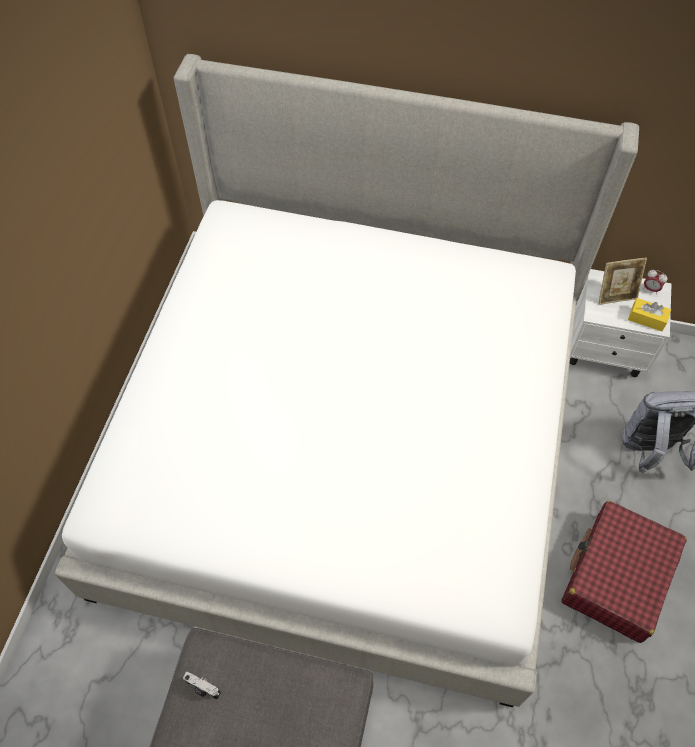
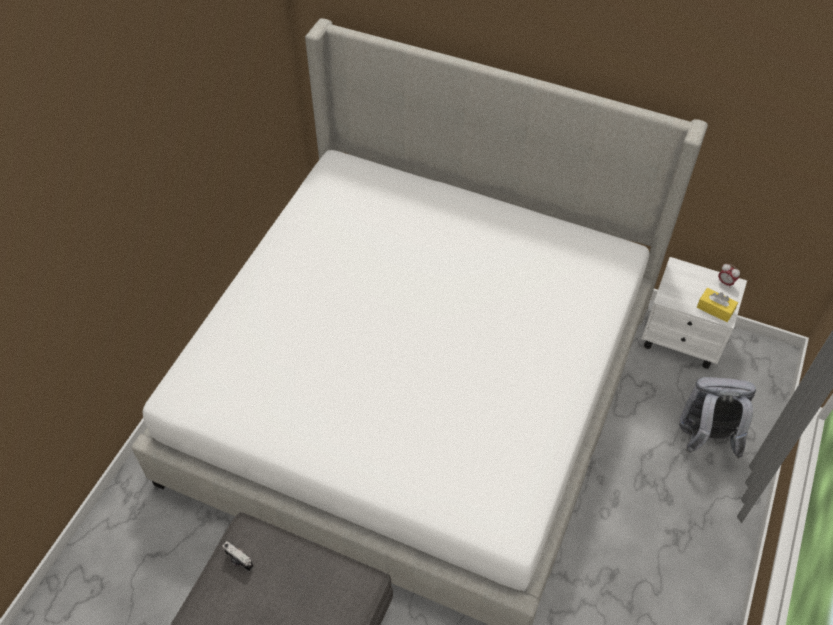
camera: 10 degrees right, 5 degrees down
(615, 295) = (689, 284): picture frame -> none
(617, 576) = (647, 546): red suitcase -> none

